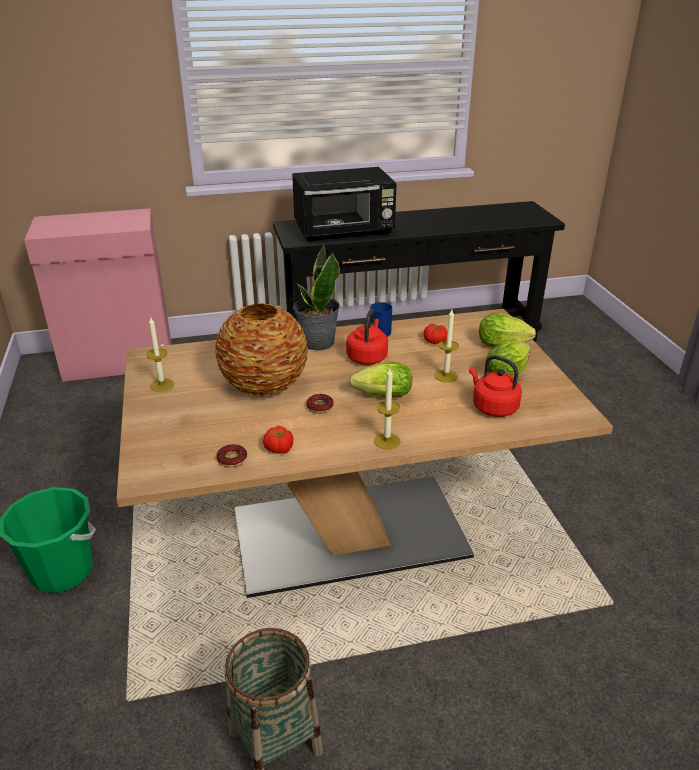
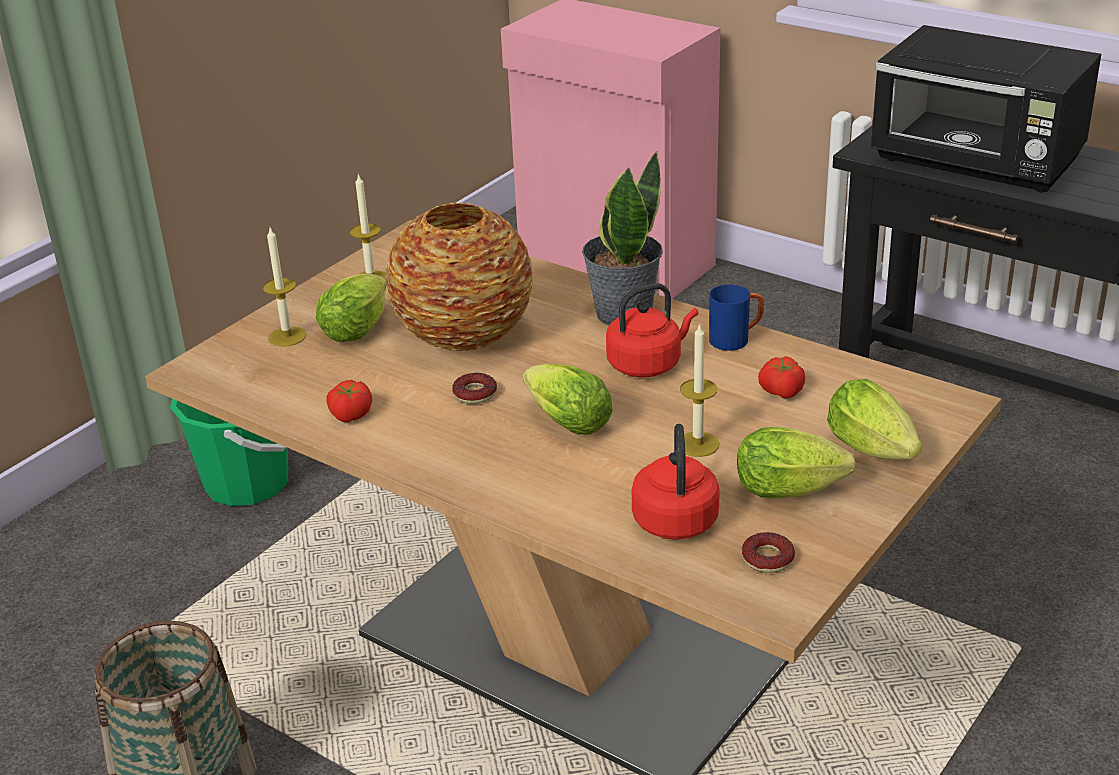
camera: 50 degrees right, 0 degrees up
(202, 409) = (359, 328): none -> lettuce
(232, 459) = (291, 398): donut -> donut (767, 559)
(387, 441) = (468, 476): candle -> candle (287, 336)

